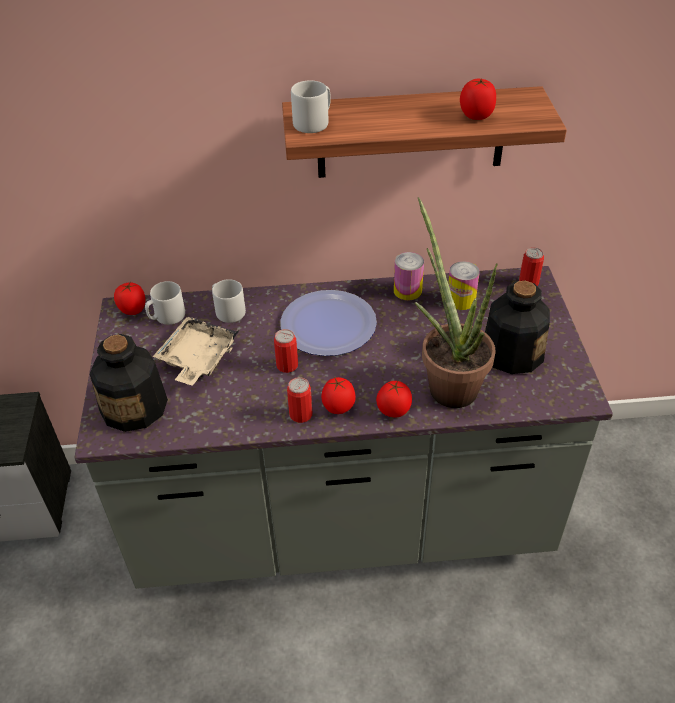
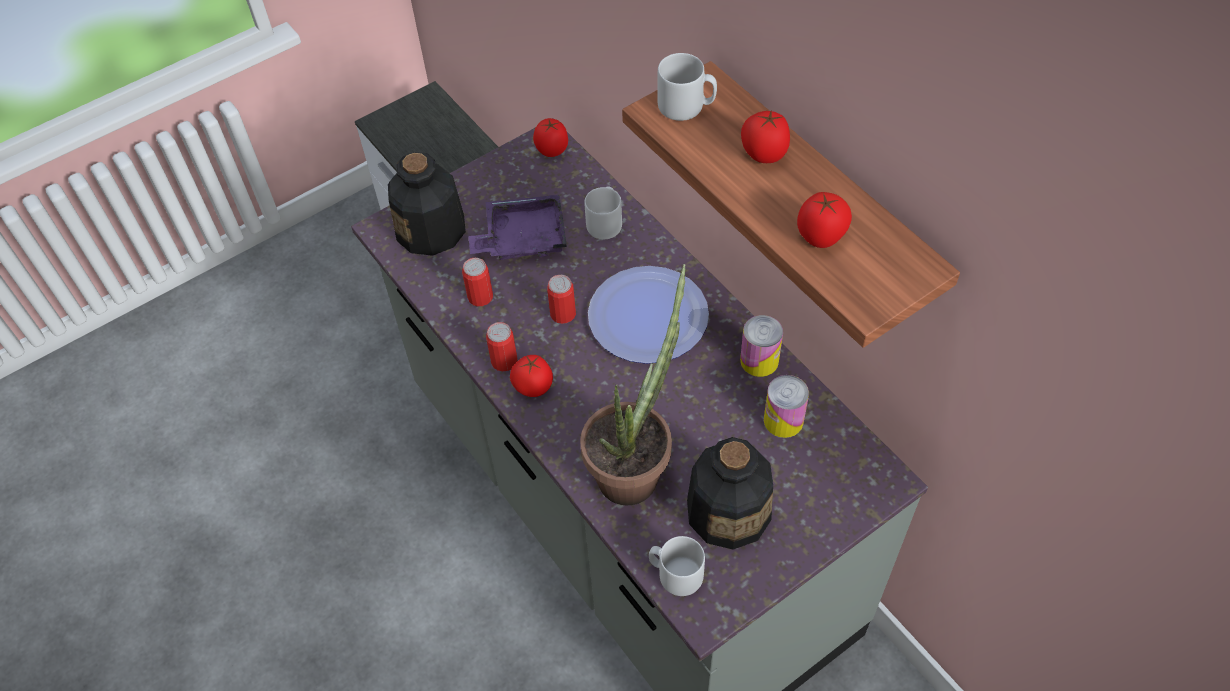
camera: 60 degrees right, 10 degrees up
(166, 317) = (562, 180): grey mug -> grey mug (675, 574)
(197, 358) = (522, 238): beige tray -> purple tray
(393, 411) = (560, 437): tomato -> tomato (764, 154)
(528, 282) = (873, 477): can -> can (480, 297)

